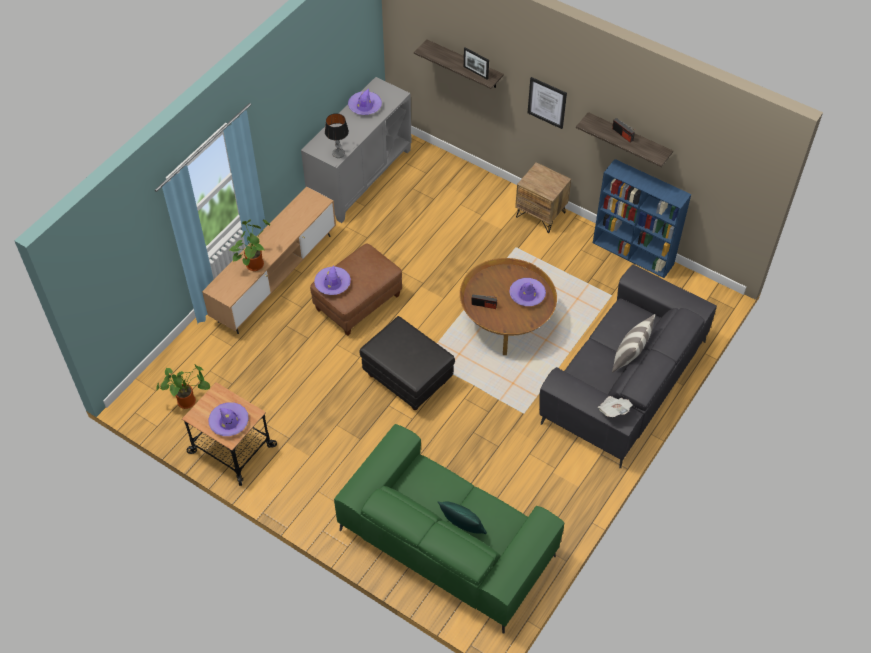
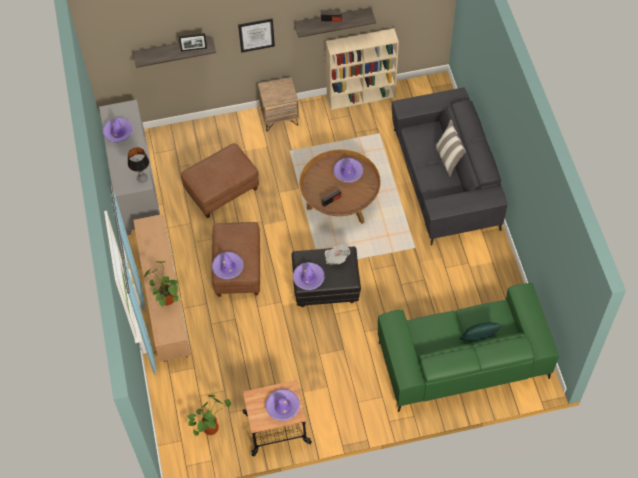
camera: 45 degrees left, 5 degrees up
(383, 347) = (308, 278): none -> purple hat
(422, 233) = (222, 190): none -> brown ottoman
(613, 410) = (485, 196): newspaper -> newspaper (336, 257)
(633, 254) = (361, 96): blue bookcase -> beige bookcase

